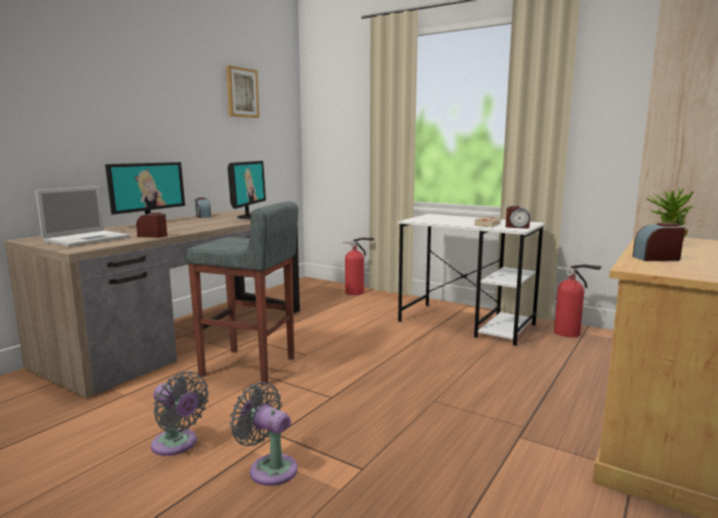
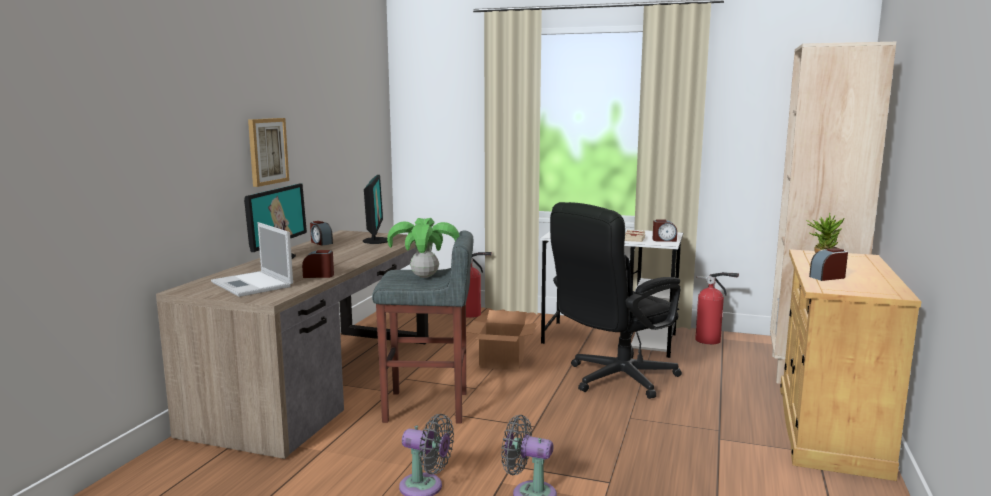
camera: 15 degrees left, 0 degrees up
(88, 239) = (253, 285): laptop -> laptop turned 120 degrees clockwise
(242, 92) = (342, 94): picture -> picture (267, 151)
(245, 242) = (425, 276): none -> potted plant
(350, 334) = (502, 362): none -> cardboard box
(443, 361) = (613, 380): none -> black office chair

